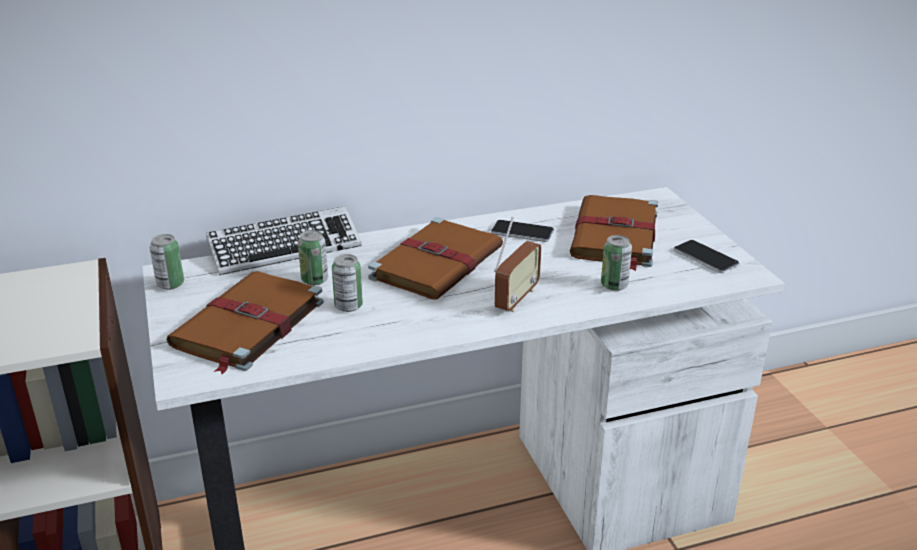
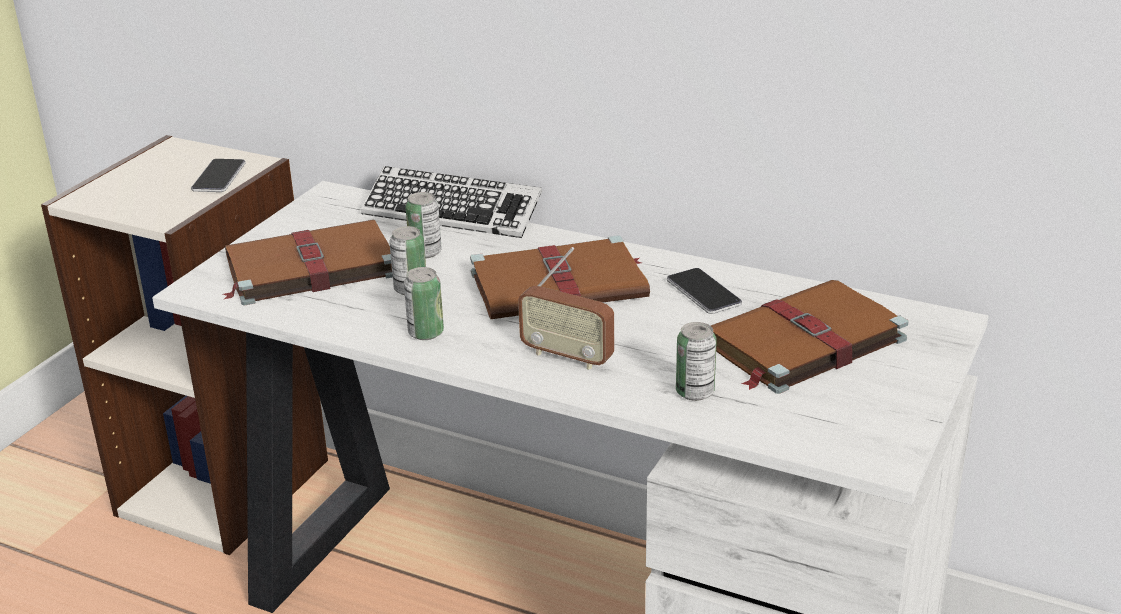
camera: 45 degrees right, 0 degrees up
(170, 284) = (314, 206): can -> can (426, 333)
(516, 299) = (567, 356): radio -> radio turned 45 degrees clockwise
(705, 258) = (865, 415): phone -> phone (219, 177)

